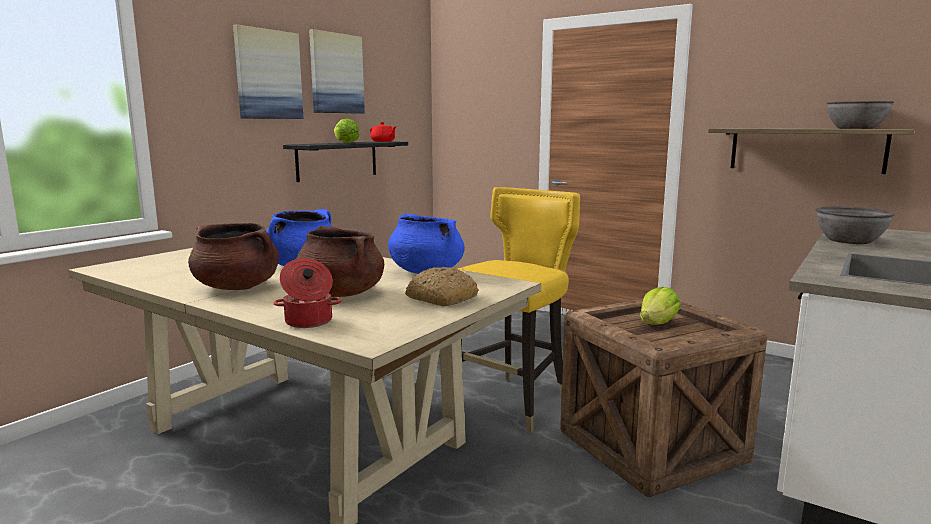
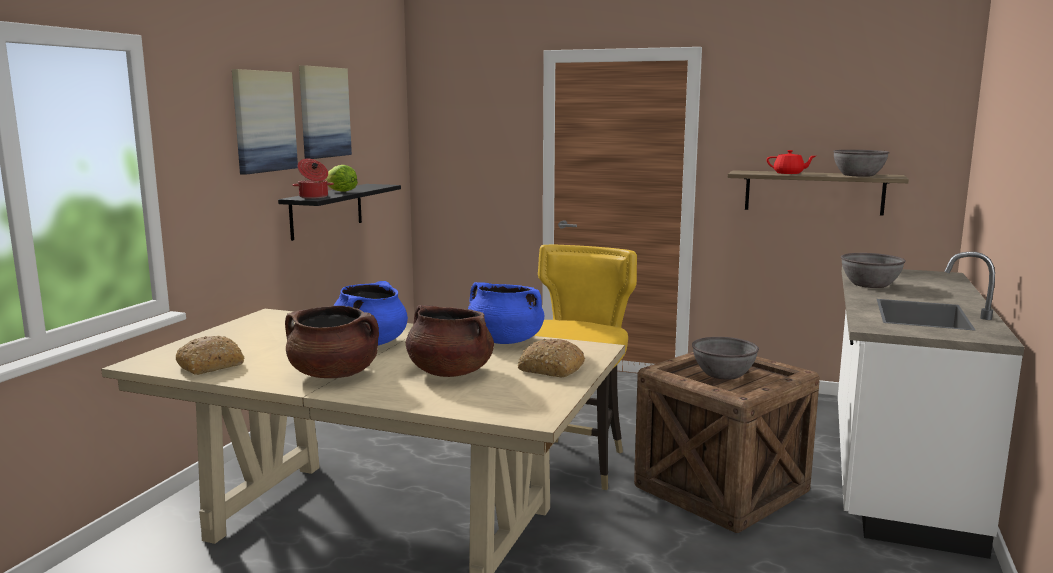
camera: 15 degrees left, 0 degrees up
(151, 273) = (211, 365): none -> bread
(308, 322) = (455, 405): cooking pot -> cooking pot (313, 197)
(383, 141) = (373, 186): red teapot -> red teapot (789, 173)
(657, 324) = (723, 374): lettuce -> grey bowl

